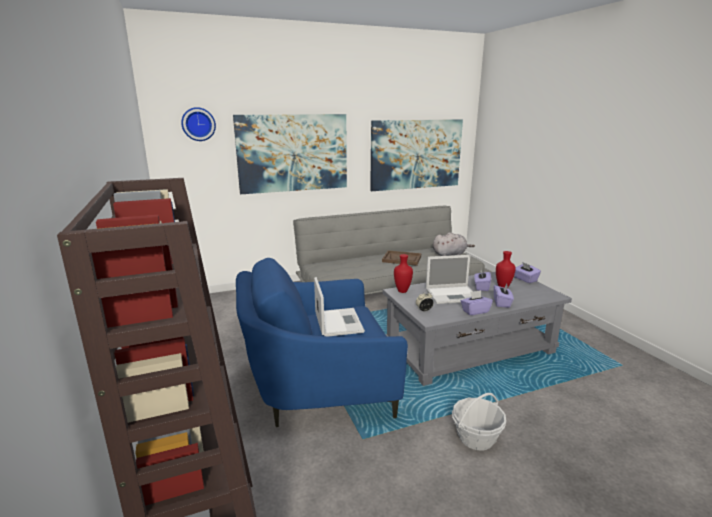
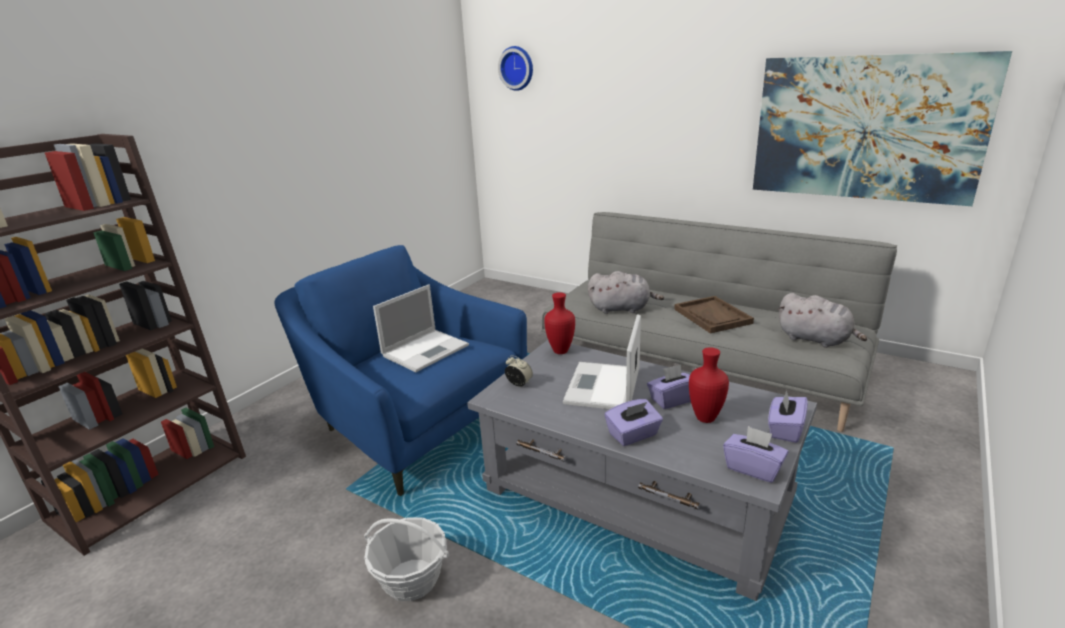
camera: 55 degrees right, 5 degrees up
(293, 153) = (629, 112): picture -> none
(359, 270) = (622, 309): none -> grey plush toy
(453, 295) = (603, 387): laptop -> laptop turned 60 degrees clockwise
(475, 311) = (566, 421): purple tissue box -> purple tissue box (753, 468)

